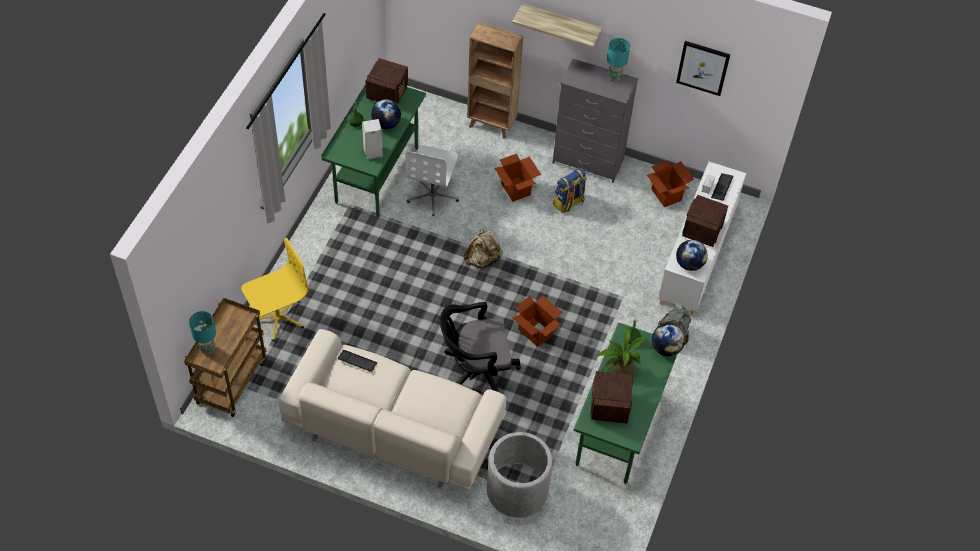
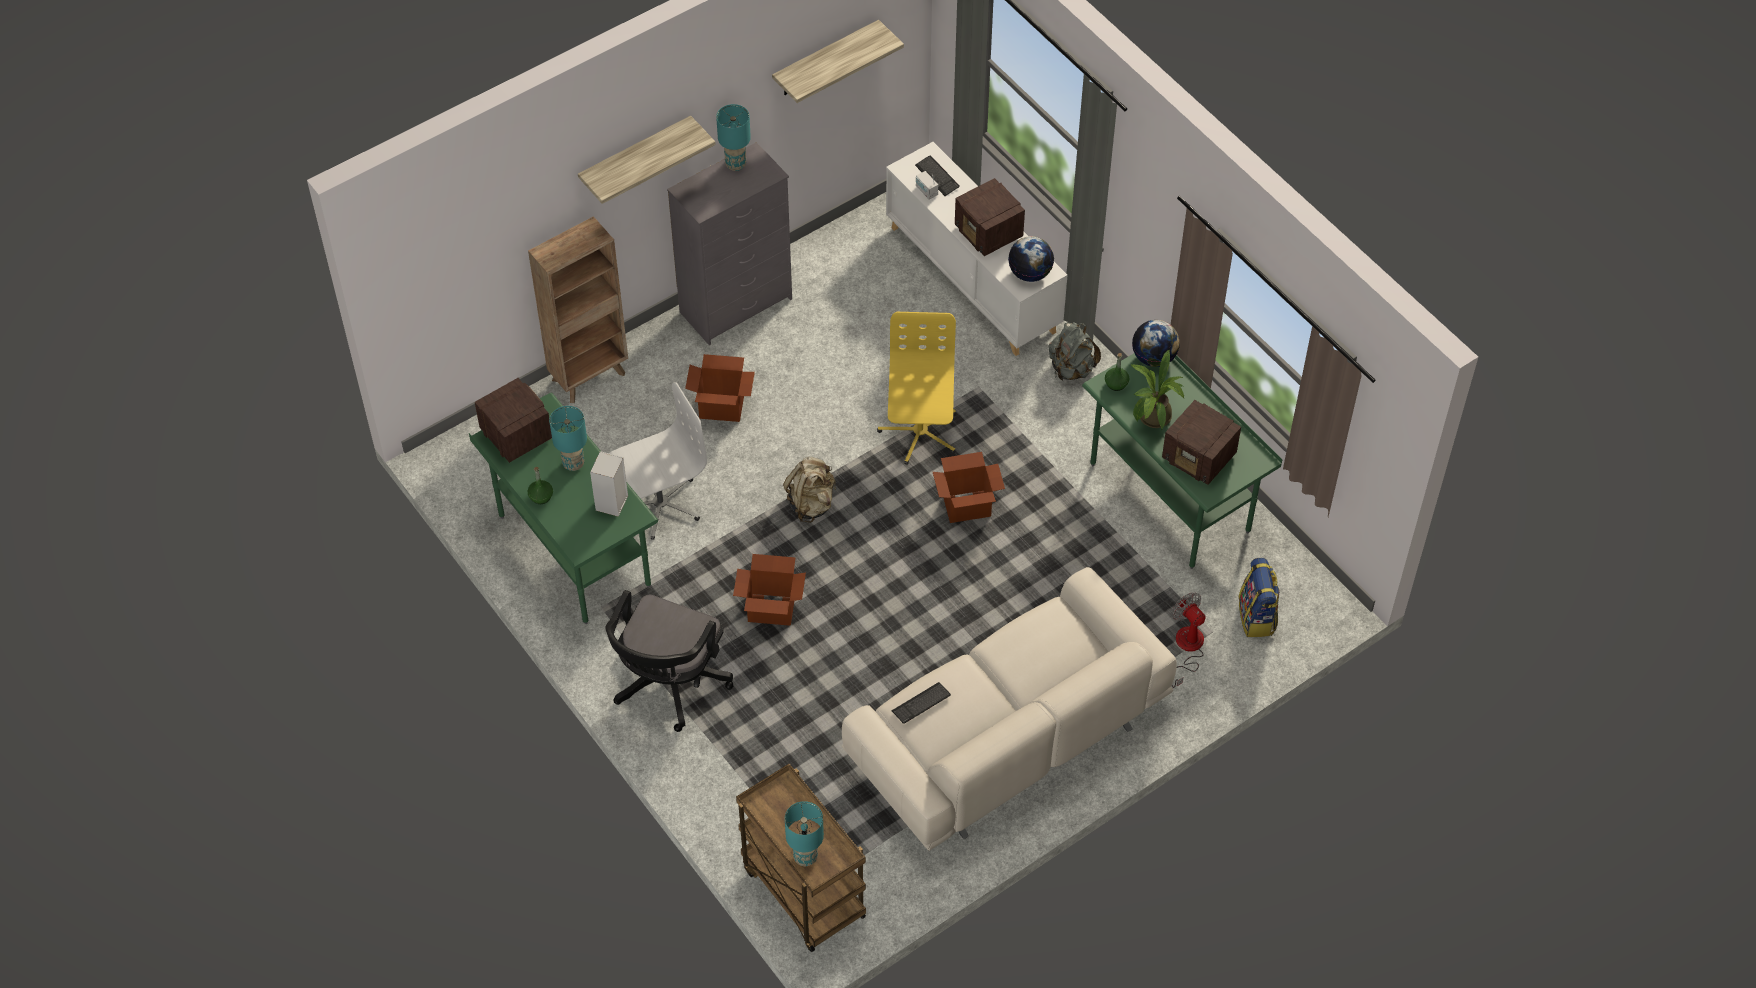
camera: 55 degrees left, 0 degrees up
(277, 317) = (734, 787): yellow office chair -> yellow office chair (919, 433)
(386, 124) = (573, 463): globe -> turquoise table lamp
(433, 195) = (660, 504): white office chair -> white office chair turned 75 degrees counterclockwise
(475, 371) = (982, 602): black office chair -> black office chair (668, 685)
(517, 490) = (1187, 648): grey planter -> fan
(568, 203) = (788, 363): backpack -> backpack (1257, 617)
(666, 195) = (853, 255): cardboard box -> cardboard box (771, 610)
(703, 67) = (825, 59): picture -> shelf

